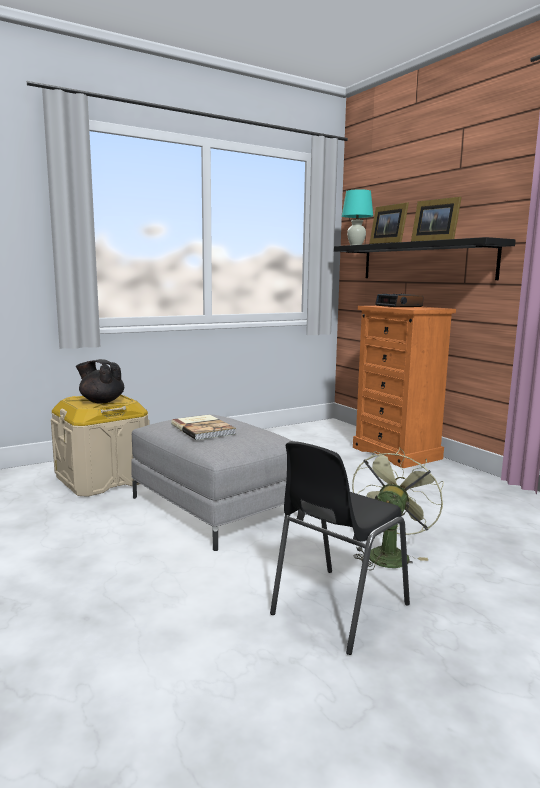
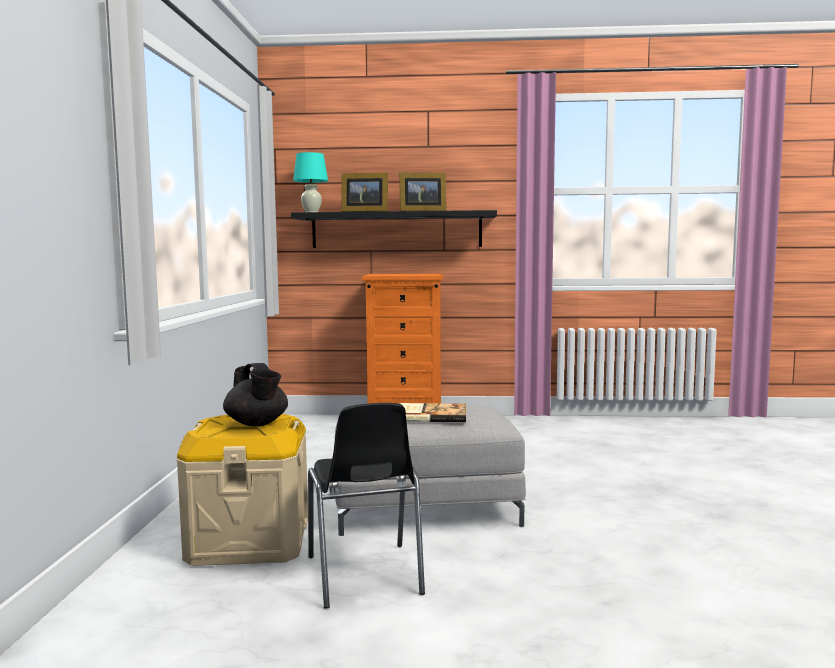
camera: 55 degrees left, 5 degrees down
(101, 401) = (257, 424): black teapot -> black teapot turned 90 degrees counterclockwise
(336, 610) = (660, 511): black chair -> black chair (364, 576)
(389, 553) = (590, 475): green fan -> none
(399, 306) = (392, 274): alarm clock -> none

